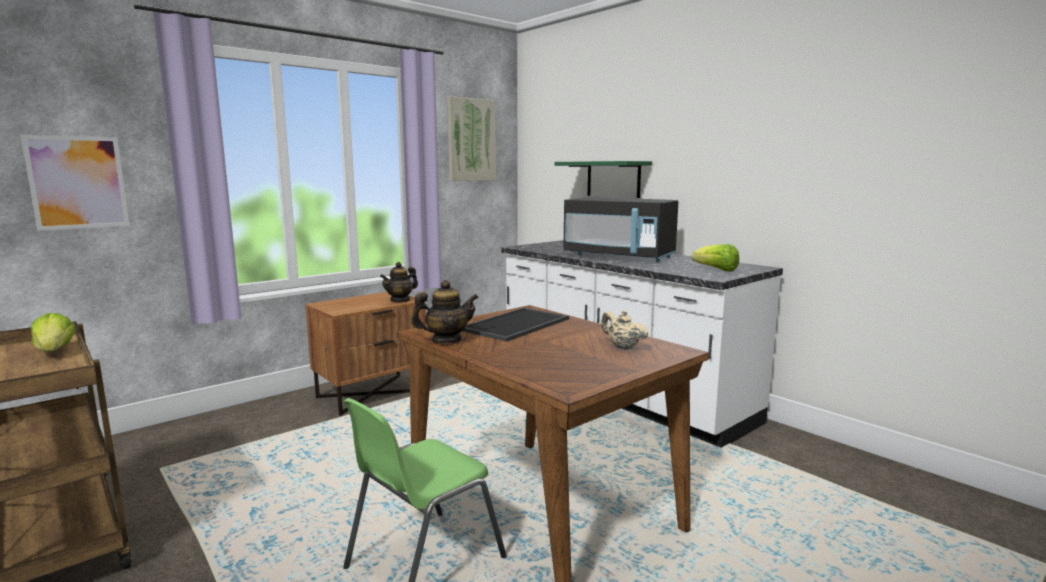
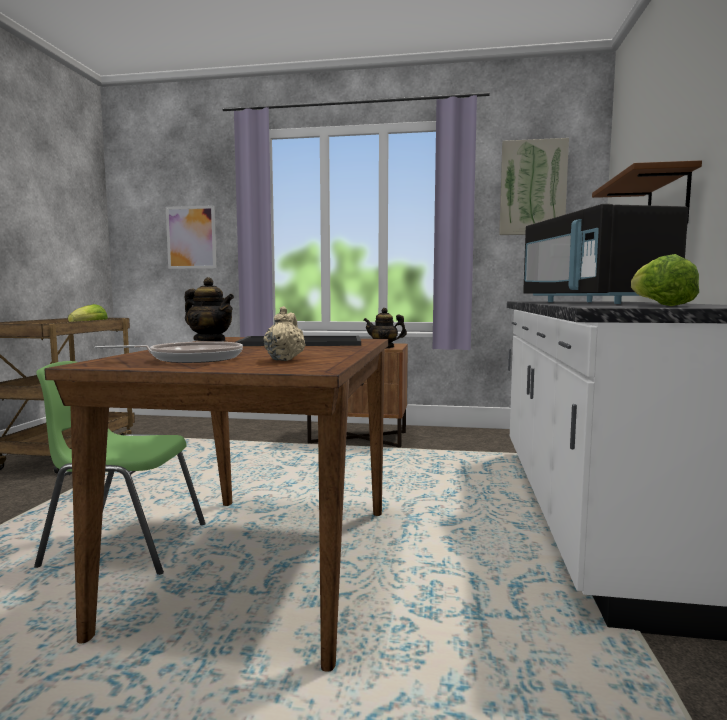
camera: 50 degrees right, 5 degrees down
(582, 364) = (190, 359): none -> frying pan
(613, 179) = (667, 204): green shelf -> brown shelf

